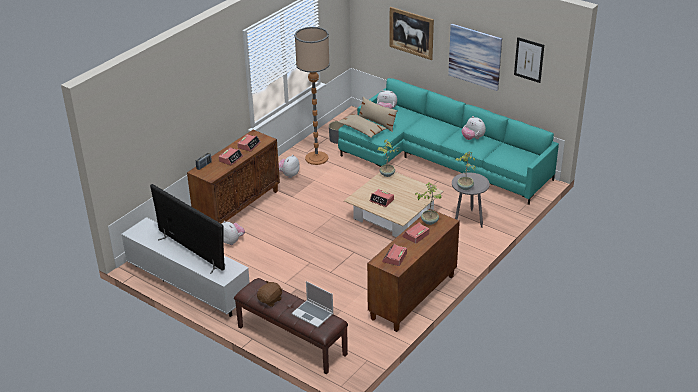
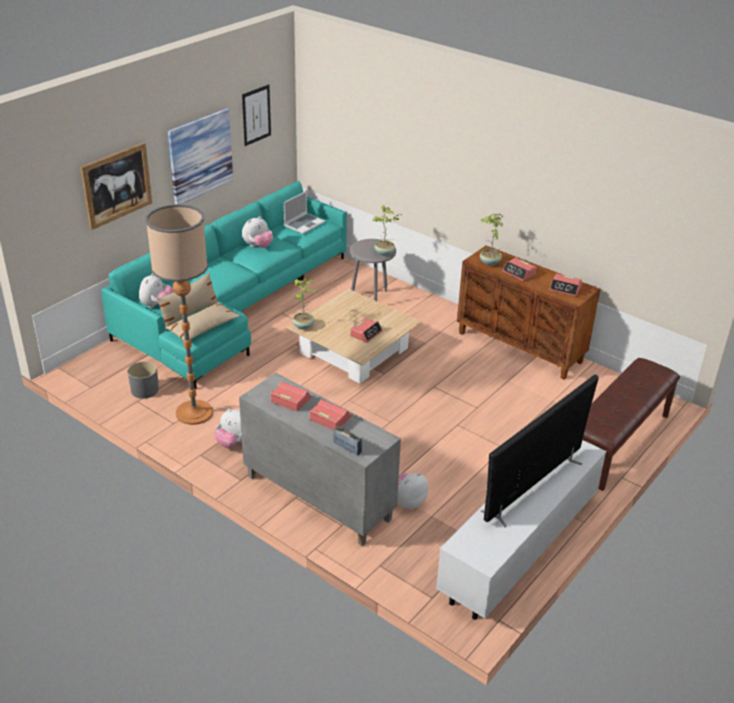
camera: 90 degrees left, 0 degrees up
(238, 207) = (317, 498): brown cabinet -> grey cabinet
(270, 300) = (620, 411): brown plush toy -> none
(313, 314) = (637, 378): laptop -> laptop (304, 224)

